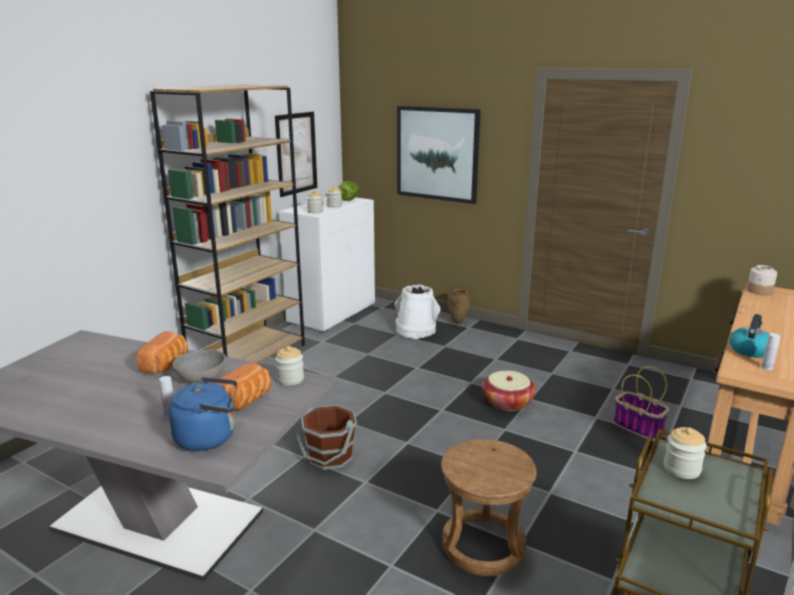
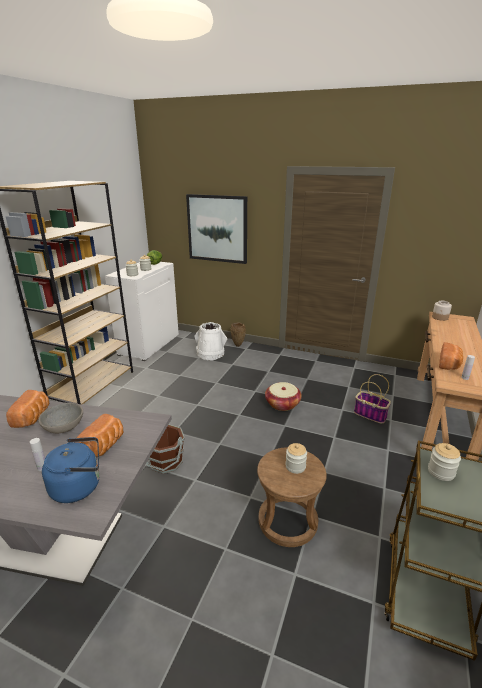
camera: 10 degrees left, 5 degrees up
(290, 379) = (137, 421): jar -> jar (295, 466)
(296, 153) = (114, 231): picture -> none
(749, 350) = (449, 364): kettle -> bread

